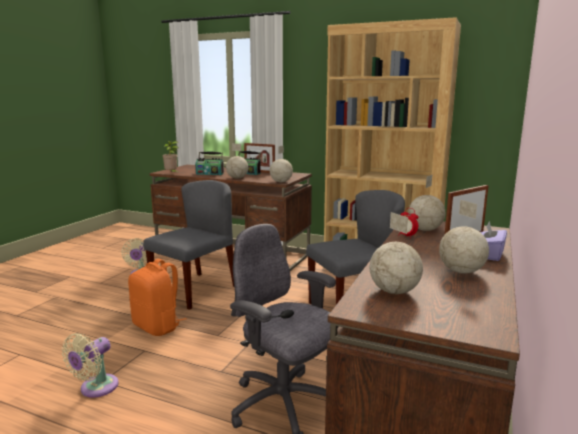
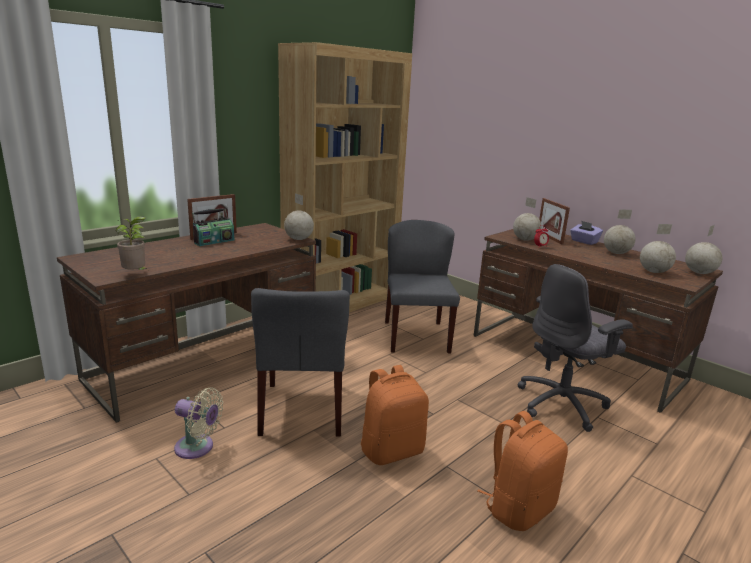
camera: 70 degrees left, 5 degrees up
(96, 388) = (518, 508): beige fan -> orange backpack
(195, 290) = (302, 409): grey chair -> grey chair turned 150 degrees counterclockwise
(210, 173) = (182, 256): radio -> none
(237, 178) = (242, 250): globe -> globe (699, 273)

